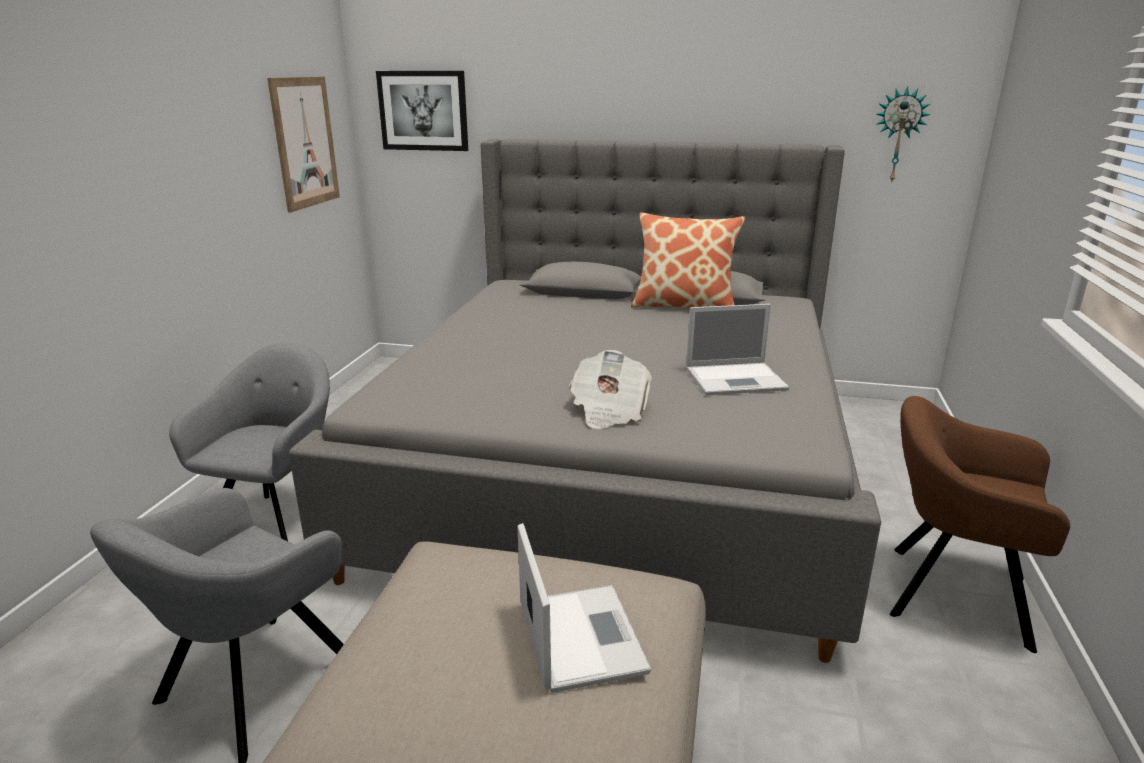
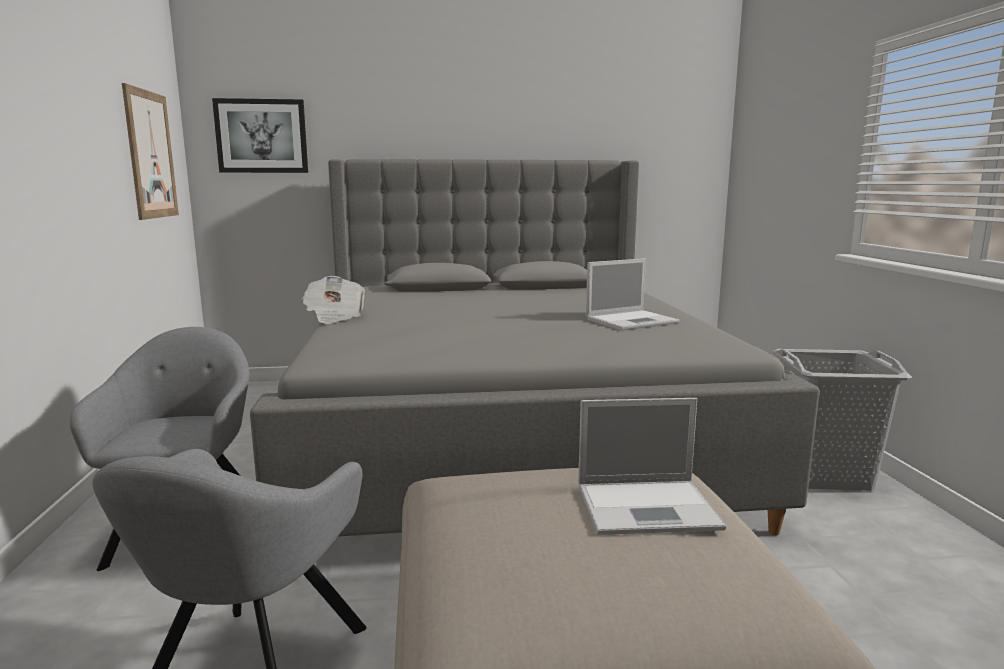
camera: 20 degrees left, 10 degrees down
(579, 635) = (649, 507): laptop -> laptop turned 120 degrees clockwise
(609, 410) = (555, 344): newspaper -> newspaper (334, 317)
(684, 306) = (536, 290): pillow -> none
(898, 135) = (669, 154): wall clock -> none
(950, 593) = (822, 475): brown armchair -> grey laundry basket

